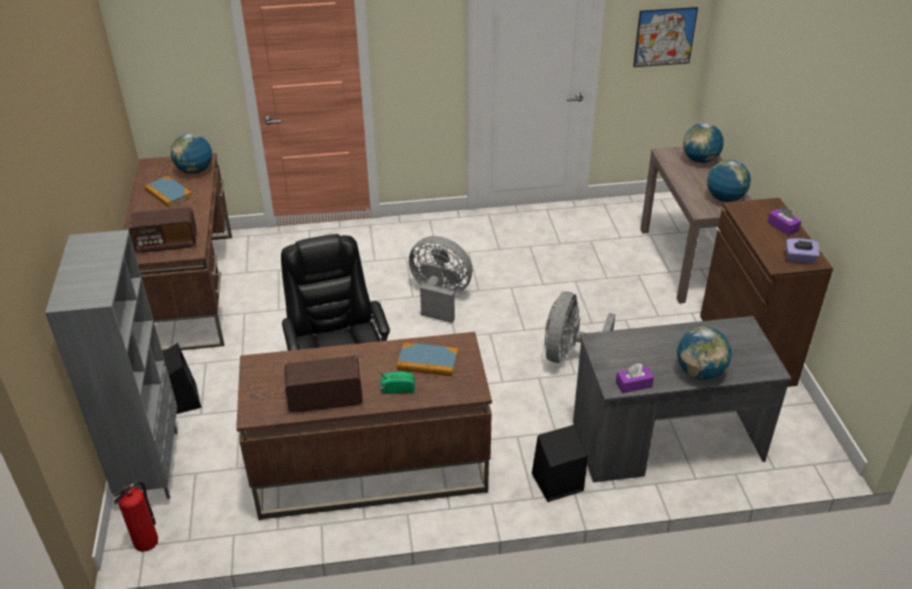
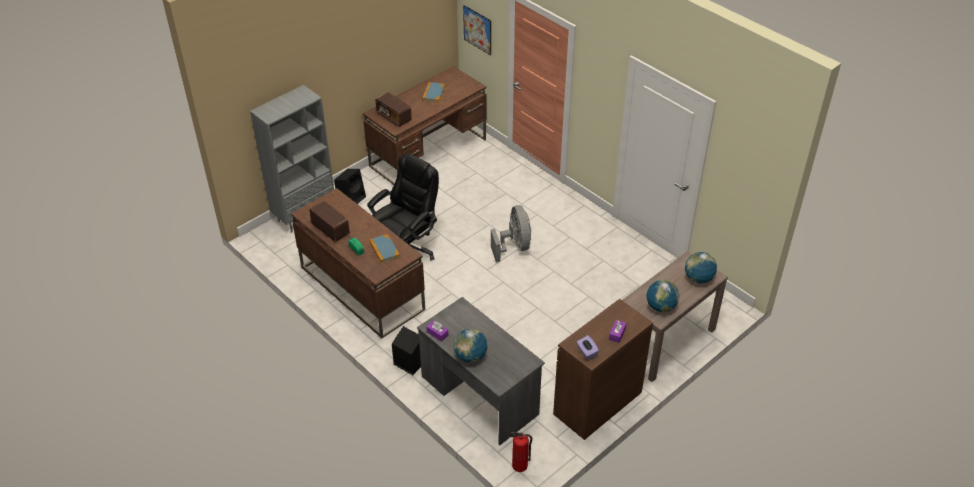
camera: 55 degrees right, 5 degrees up
(146, 541) = (264, 240): fire extinguisher -> fire extinguisher (520, 465)
(195, 171) = (462, 89): globe -> none
(569, 354) = (516, 323): grey fan -> none
(664, 37) = (746, 183): picture -> picture (477, 30)

